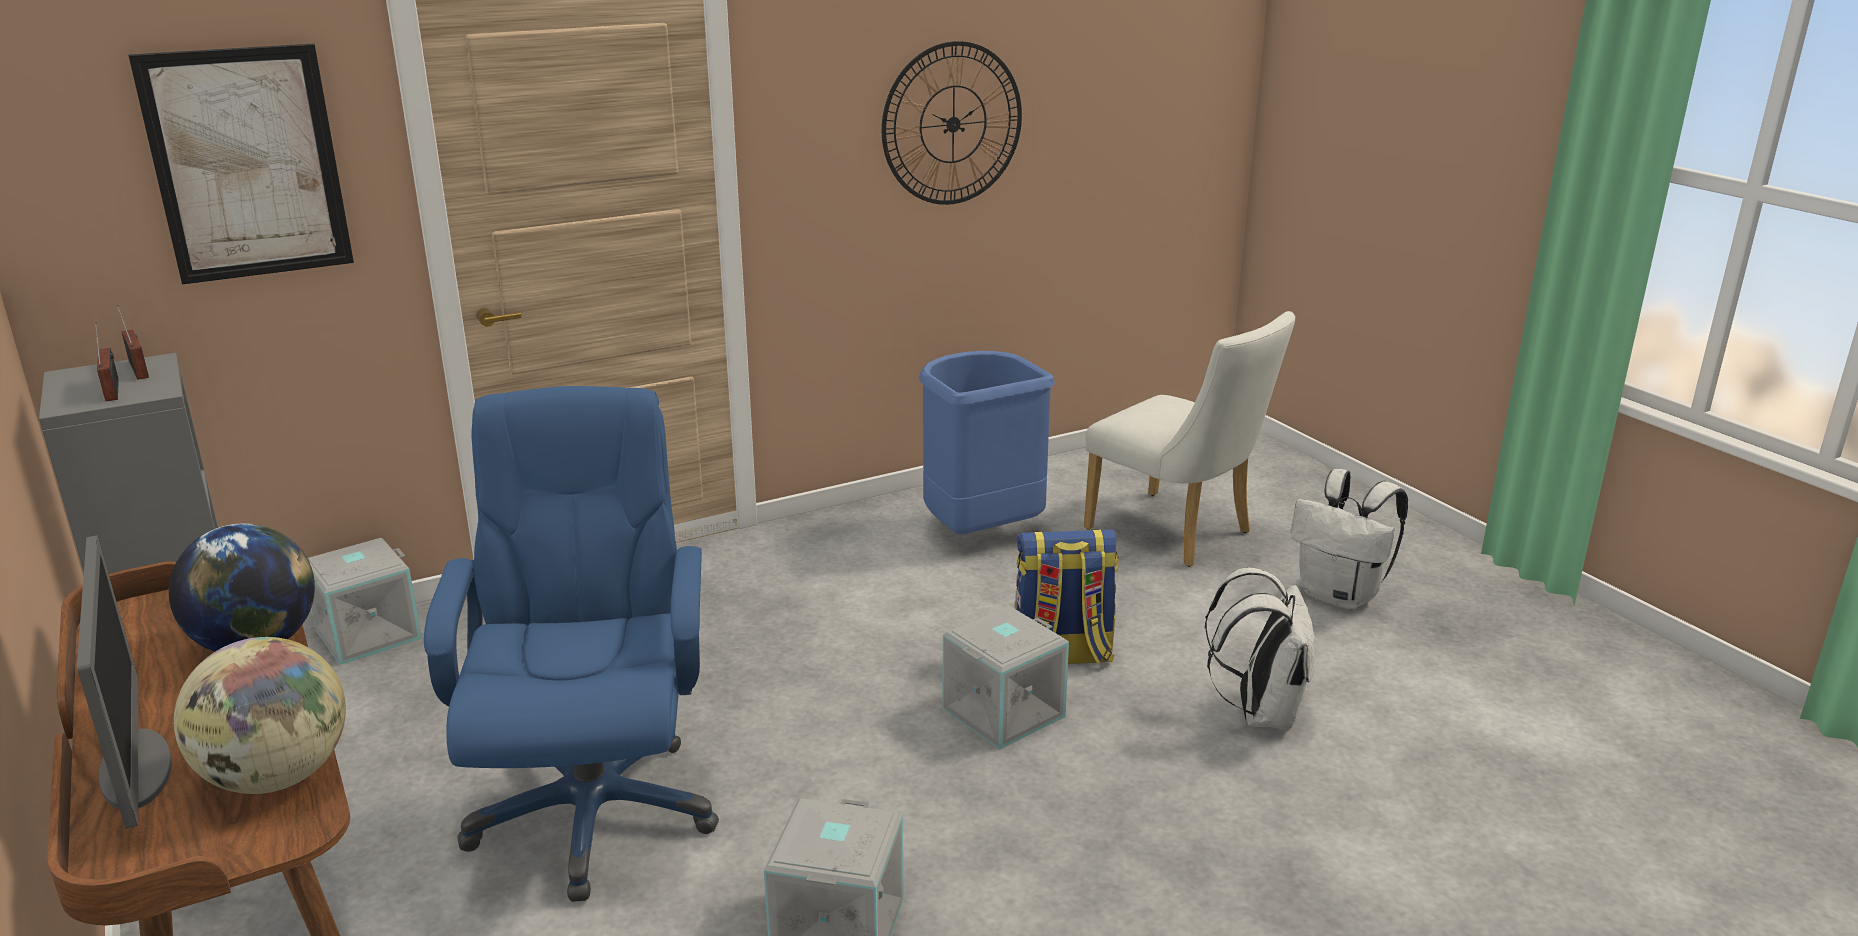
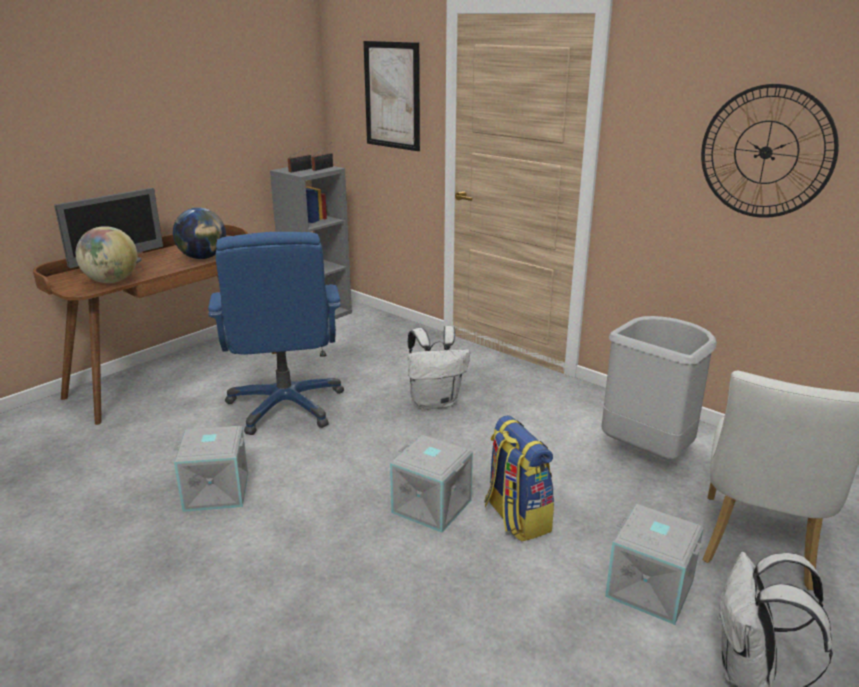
camera: 70 degrees right, 0 degrees up
(368, 633) = (391, 323): grey storage box -> grey storage box (650, 588)
(593, 810) = (286, 406): blue office chair -> blue office chair turned 105 degrees clockwise
(979, 533) = (648, 453): blue trash can -> grey trash can
(1260, 713) = (506, 633): white backpack -> white backpack (435, 402)

